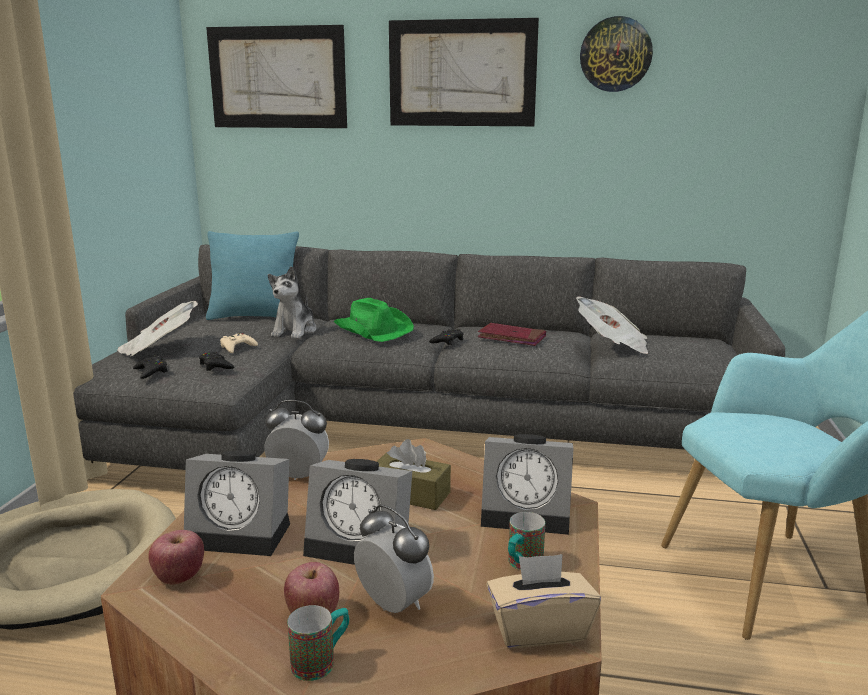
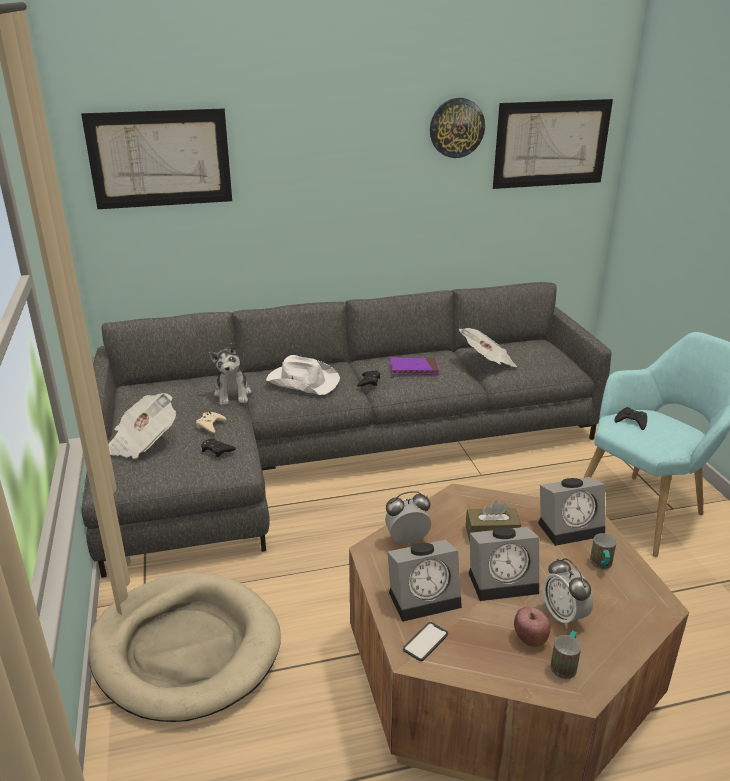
camera: 25 degrees left, 10 degrees up
(151, 371) = (168, 469): black game controller -> black game controller (631, 421)
(179, 577) = (425, 642): apple -> phone
(255, 317) = (177, 384): turquoise pillow -> none
(373, 329) = (302, 381): green hat -> white hat
(393, 605) = (563, 616): alarm clock -> alarm clock turned 135 degrees counterclockwise
(462, 73) = (334, 147): picture -> picture (551, 144)
(512, 338) = (414, 369): red book -> purple book
(539, 628) = (646, 603): beige tissue box -> none

